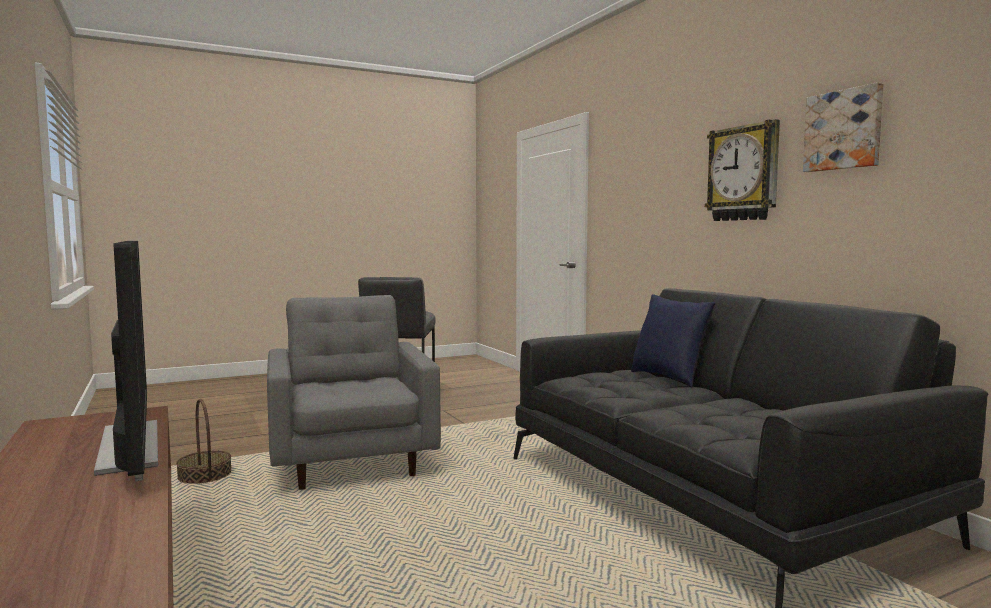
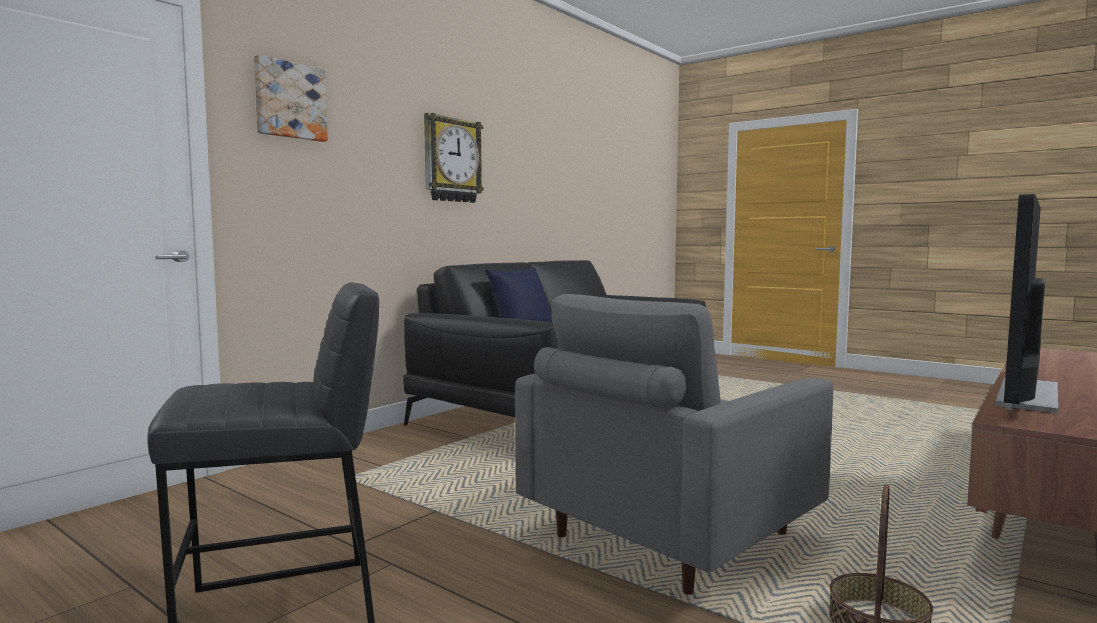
camera: 115 degrees left, 0 degrees up
(844, 130) = (512, 146): picture -> picture (289, 101)

